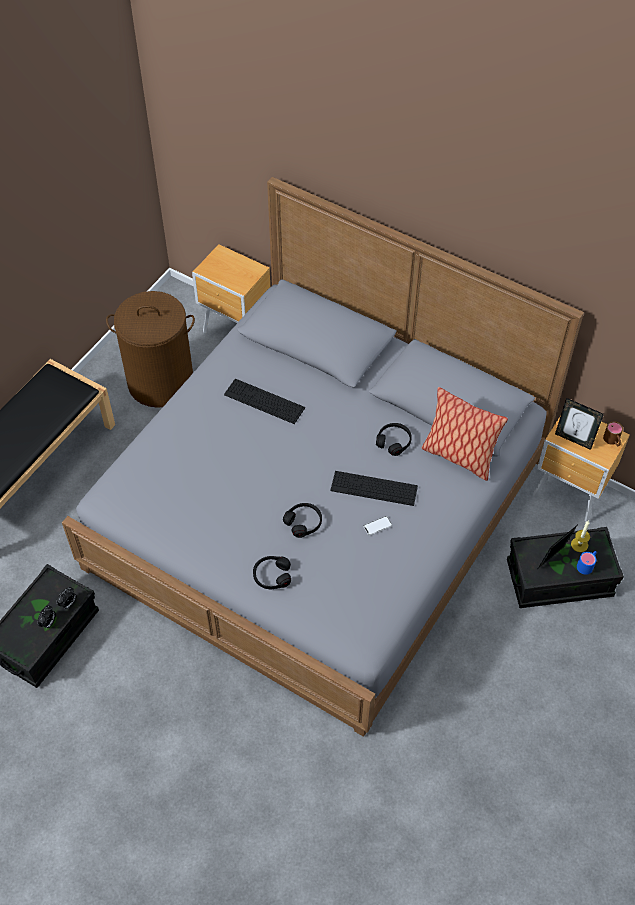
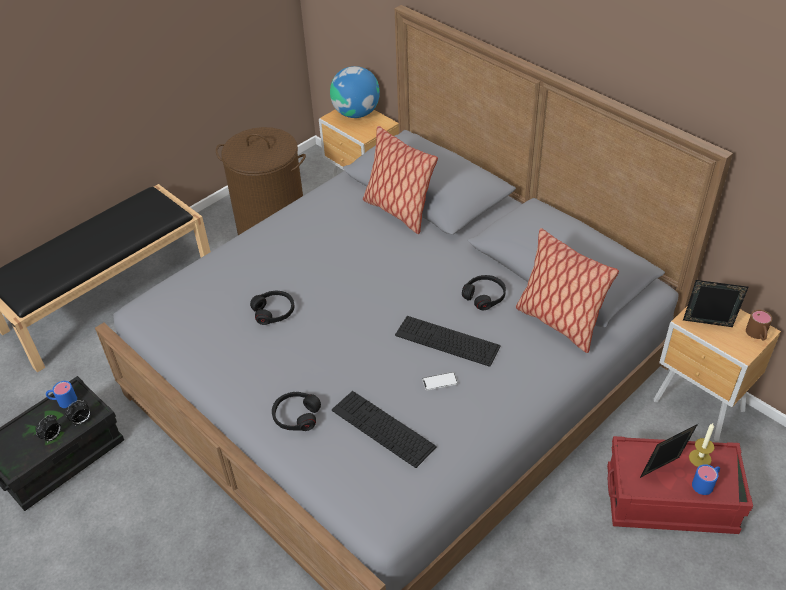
camera: 15 degrees right, 10 degrees down
(44, 589) = (63, 401): none -> blue mug
(226, 261) = (356, 113): none -> globe
(264, 401) = (350, 237): keyboard -> keyboard (383, 428)
(298, 367) = (398, 211): none -> pillow
(303, 522) = (353, 364): black headphones -> black headphones (274, 311)
(559, 579) = (670, 500): black storage box -> red storage box
(574, 439) = (707, 326): picture frame -> picture frame turned 150 degrees clockwise

